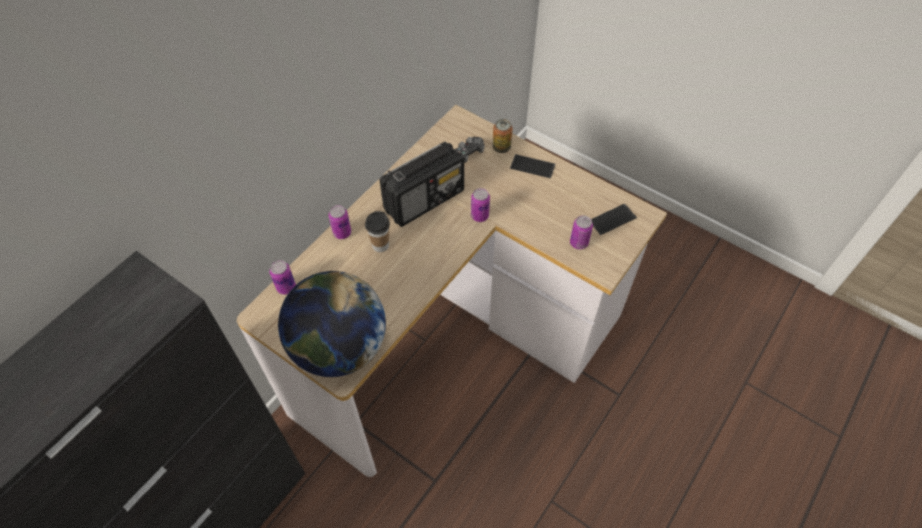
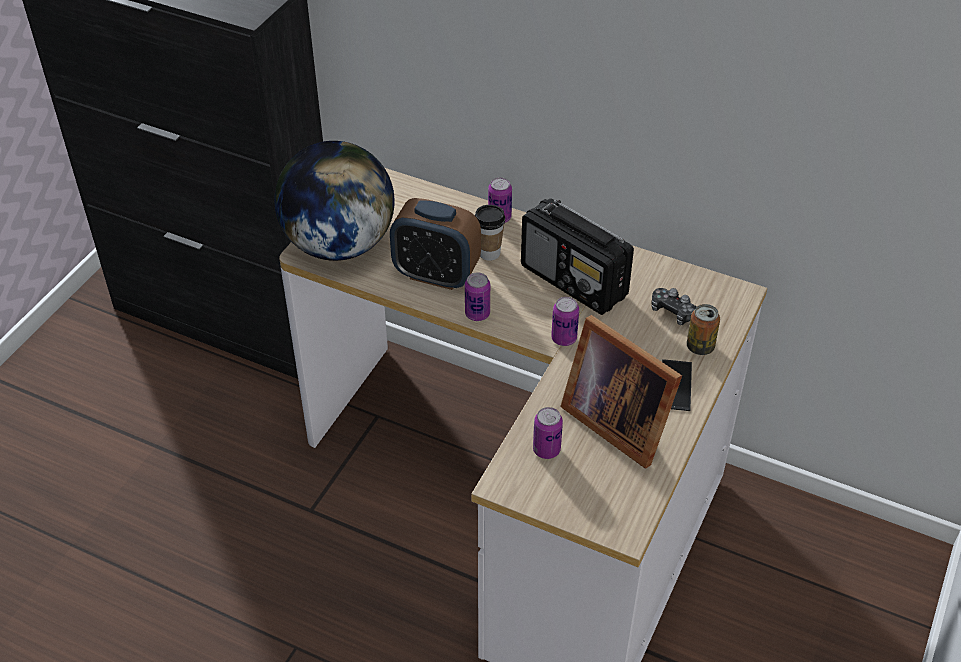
camera: 80 degrees right, 10 degrees down
(286, 287) = (411, 189): can -> can (477, 314)
(395, 283) = (436, 275): none -> alarm clock
(557, 202) = (616, 420): none -> picture frame
(612, 219) = (602, 488): phone -> none

